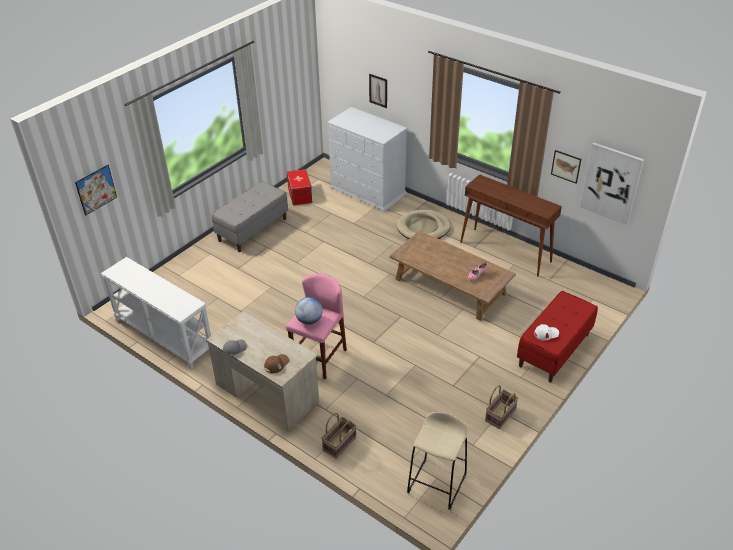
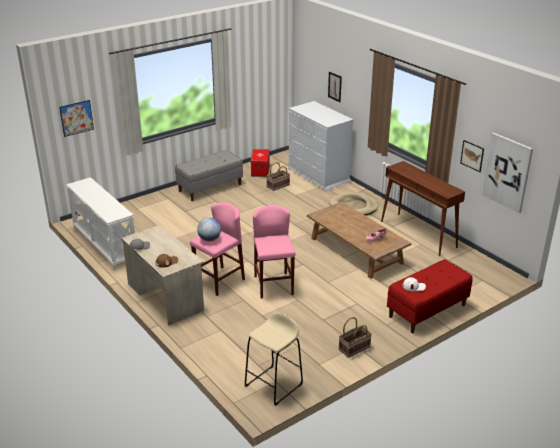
camera: 15 degrees right, 10 degrees down
(340, 444) = (206, 342): basket -> basket (278, 186)
(381, 351) = (273, 285): none -> pink stool

